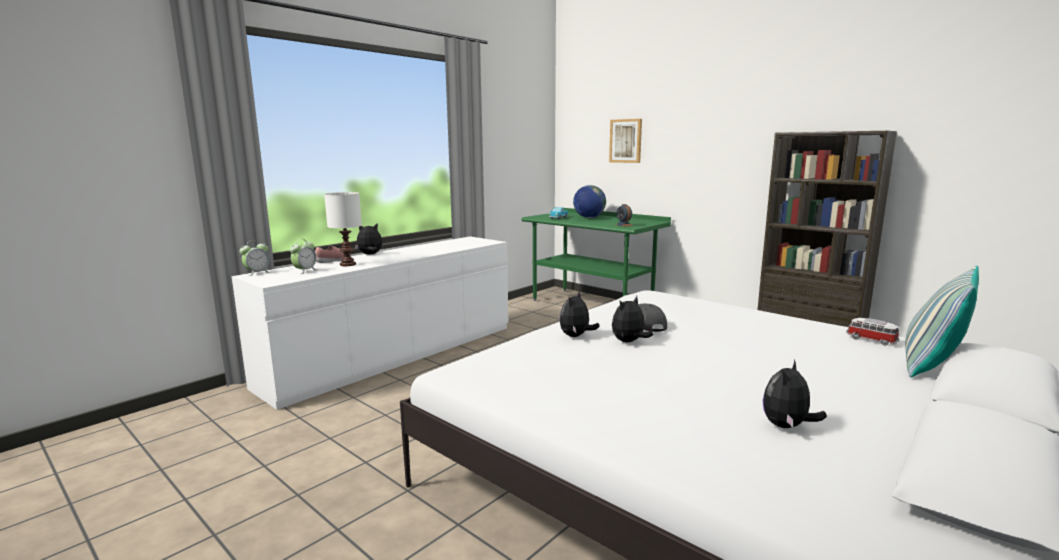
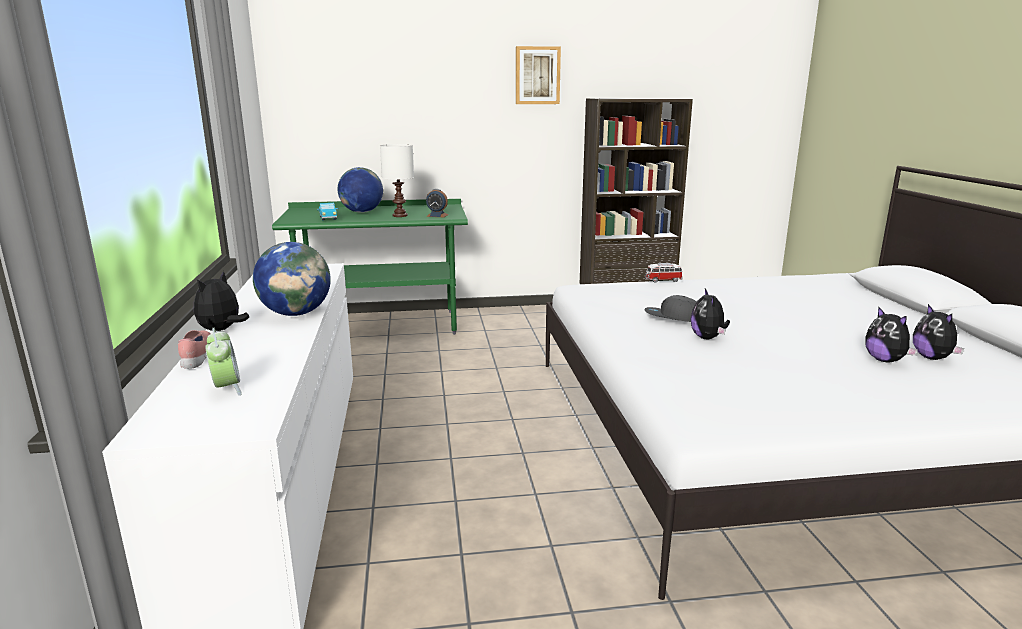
camera: 50 degrees left, 5 degrees up
(257, 273) = (140, 425): alarm clock -> none
(347, 264) = (253, 355): white table lamp -> white table lamp (399, 215)
(411, 255) = (296, 313): none -> globe
(576, 336) = (665, 349): plush toy -> plush toy (885, 360)
(626, 141) = (386, 105): picture -> picture (537, 75)
(870, 340) = (793, 282): toy car -> toy car (662, 280)
(931, 366) = (855, 290): pillow -> none

